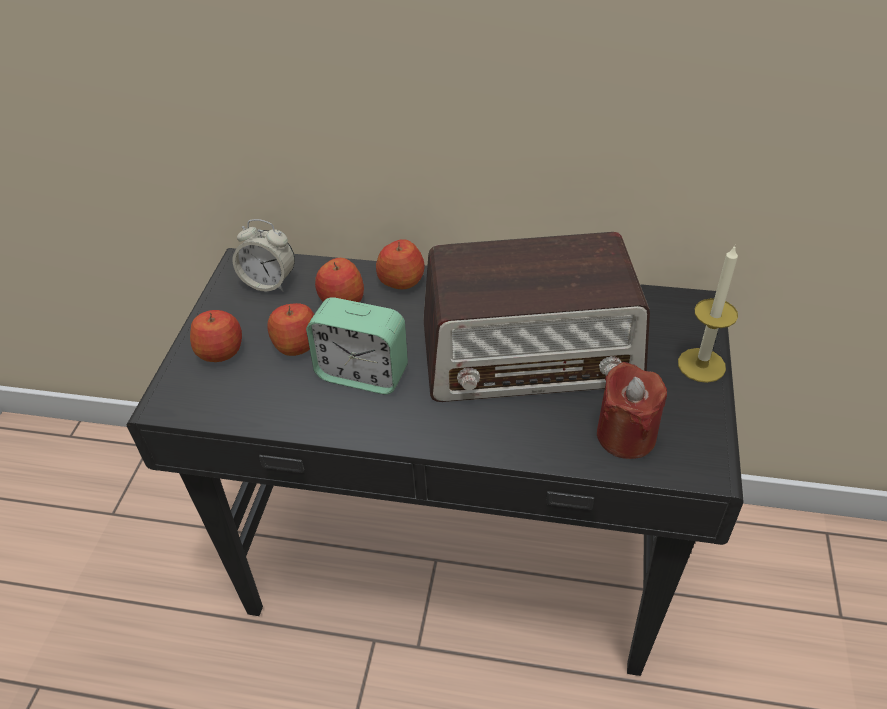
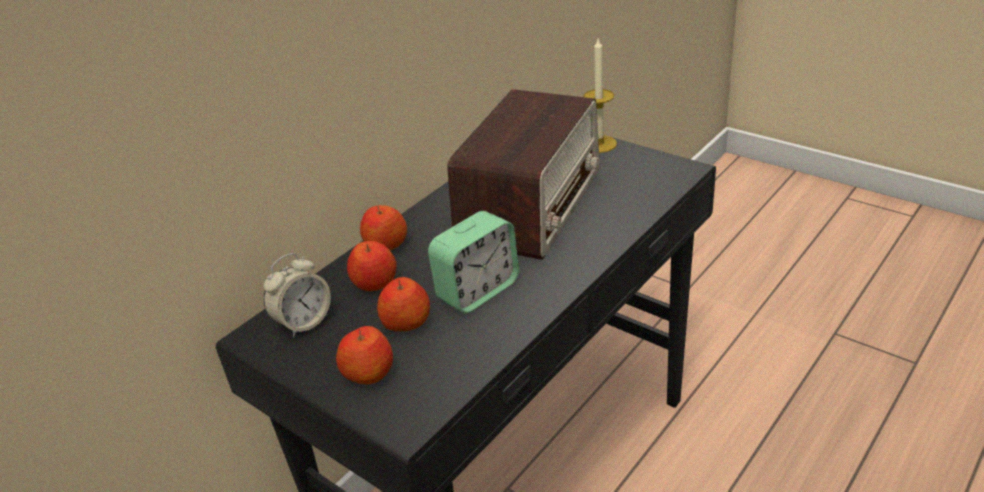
camera: 60 degrees left, 10 degrees down
(626, 435) = (637, 189): red candle -> none

